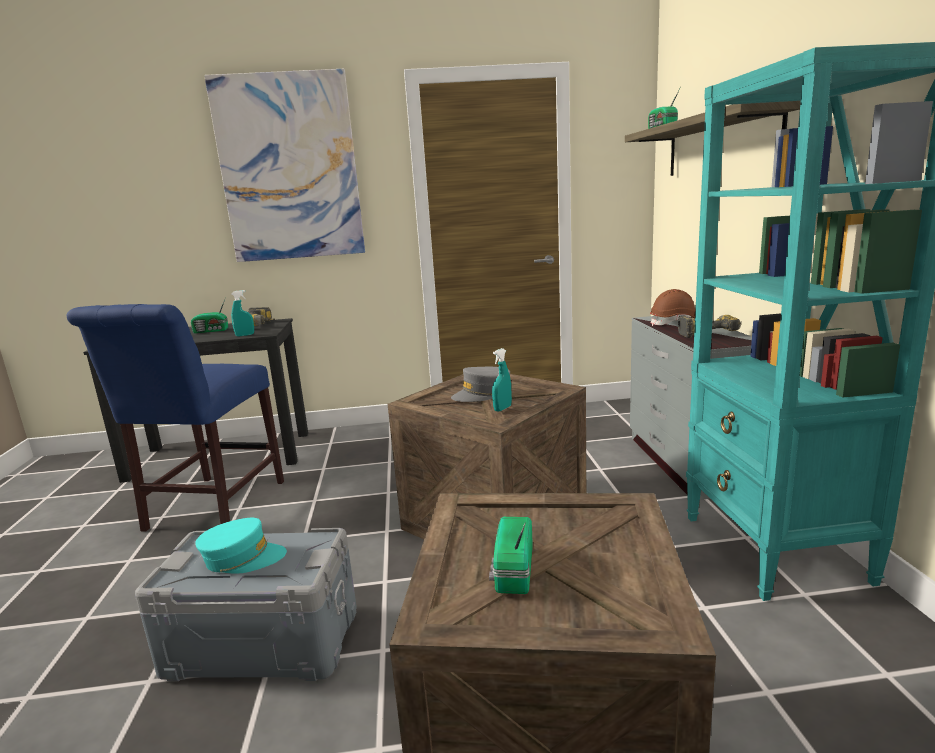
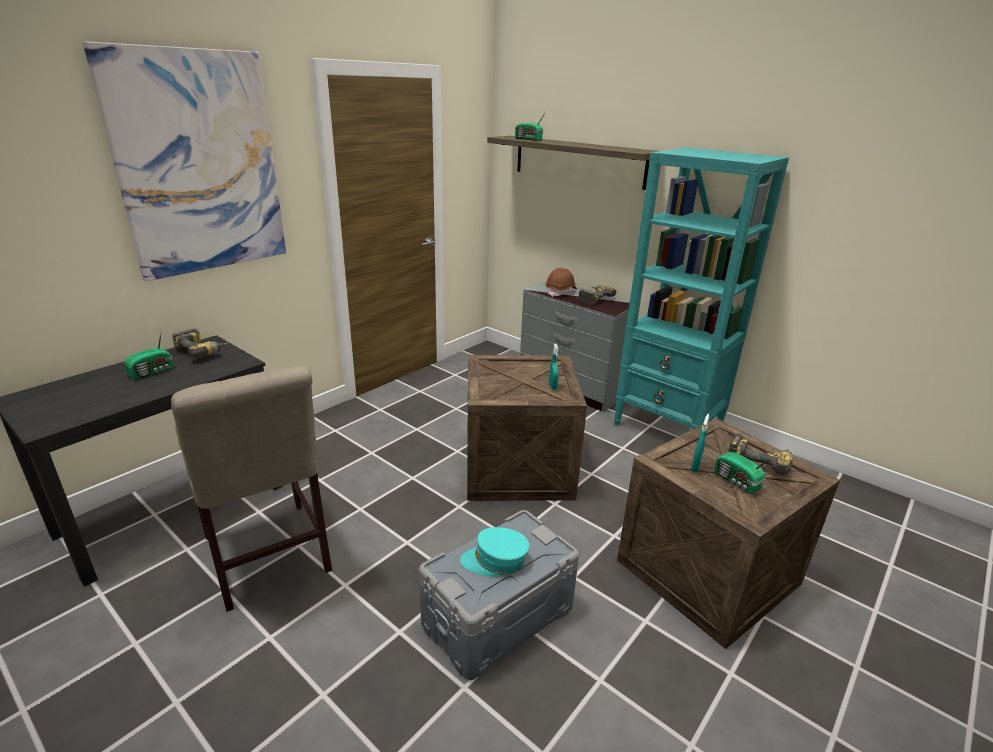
camera: 45 degrees left, 10 degrees up
(210, 509) = (268, 559): blue chair -> beige chair
(243, 558) = (495, 561): turquoise cap -> turquoise cap turned 135 degrees counterclockwise
(245, 335) = (222, 369): turquoise spray bottle -> turquoise spray bottle (695, 467)
(482, 394) = (516, 378): grey cap -> none
(609, 564) = (759, 461): none -> power drill

